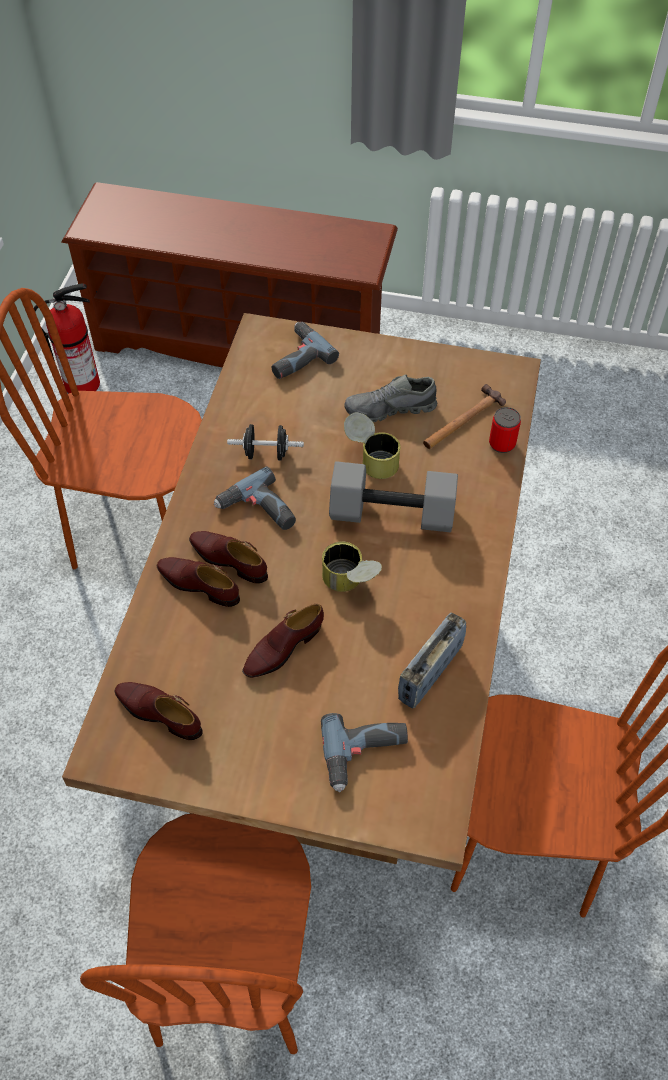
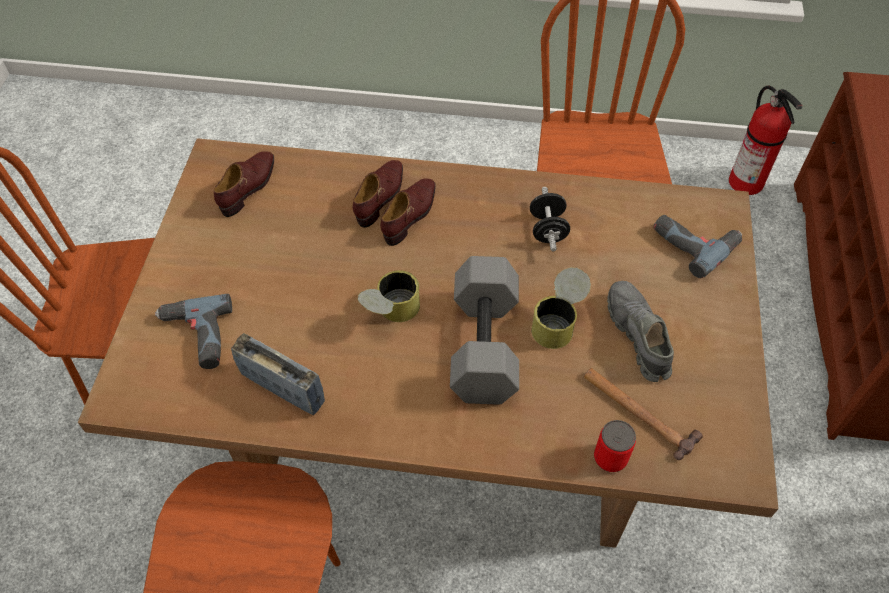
camera: 85 degrees right, 0 degrees up
(258, 512) = (471, 230): power drill -> none
(282, 648) = (312, 265): brown shoe -> none

